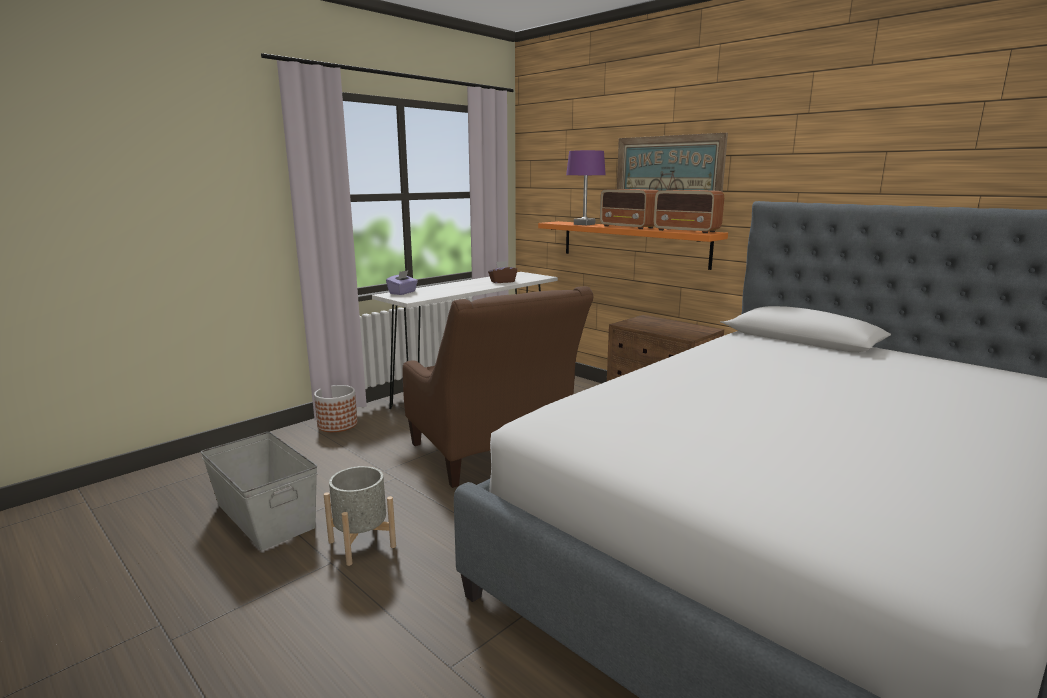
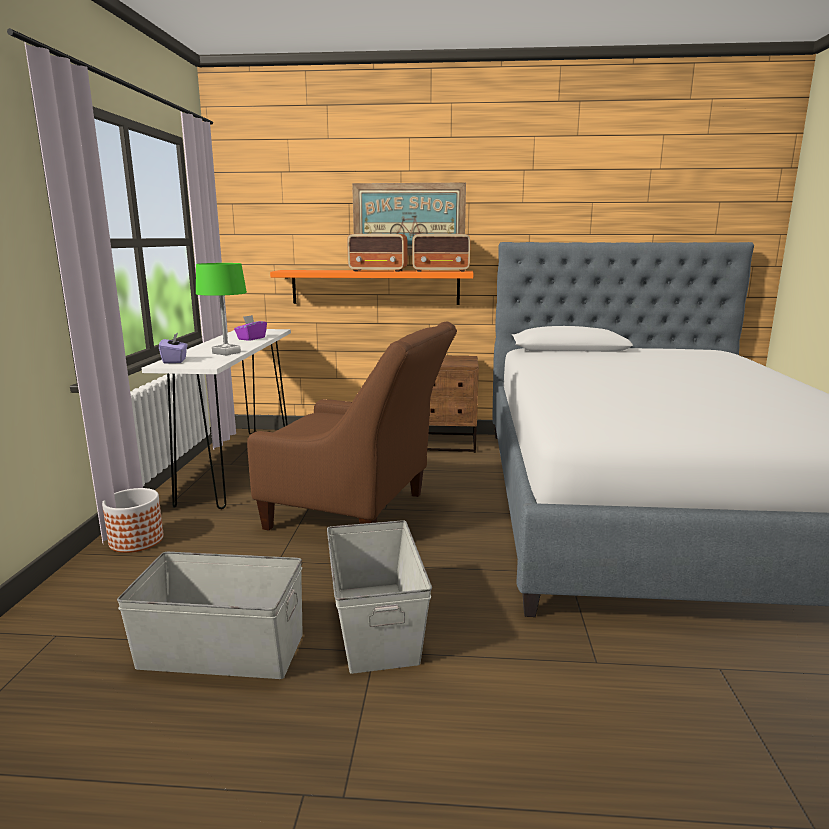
camera: 40 degrees left, 0 degrees up
(362, 544) = (375, 624): grey planter -> grey storage box
(449, 291) = (226, 353): none -> green table lamp
(502, 281) = (251, 338): brown tissue box -> purple tissue box
(584, 224) = (325, 270): purple table lamp -> none

